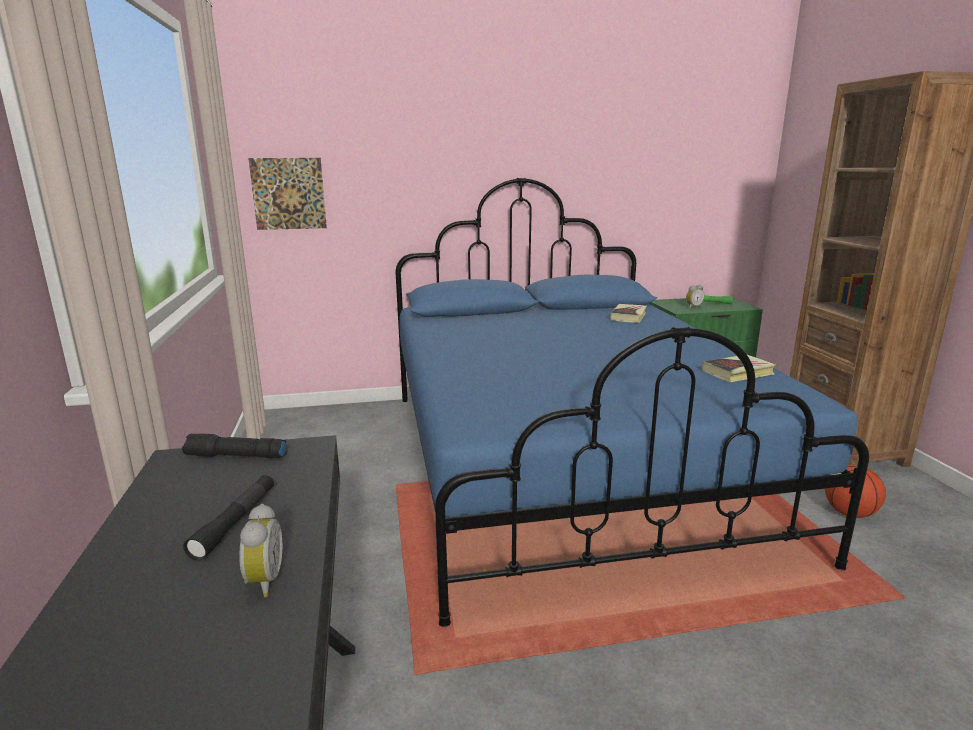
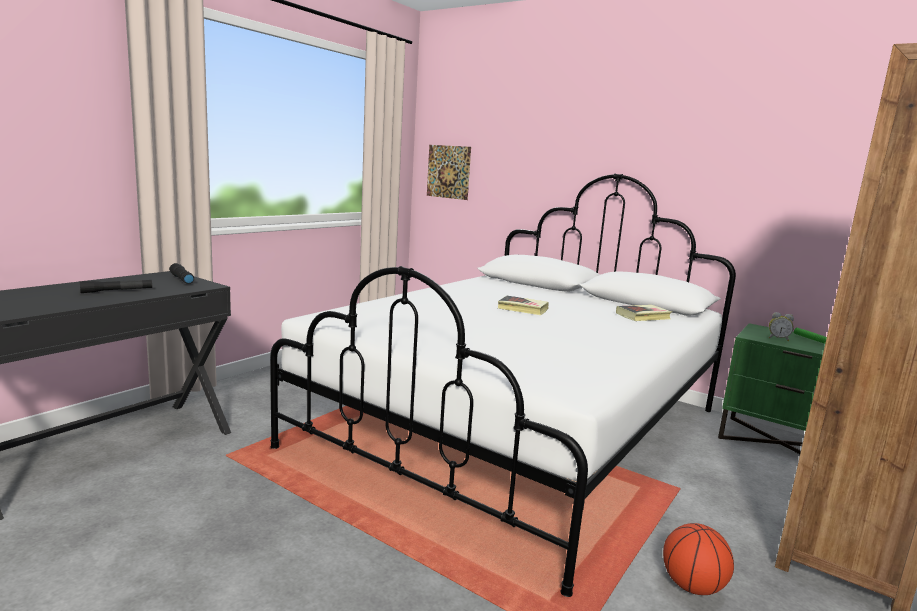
camera: 45 degrees right, 5 degrees down
(262, 581) = (71, 302): alarm clock -> none
(566, 463) = (519, 428): blue bed -> white bed
(738, 372) = (582, 363): book -> book (522, 309)

